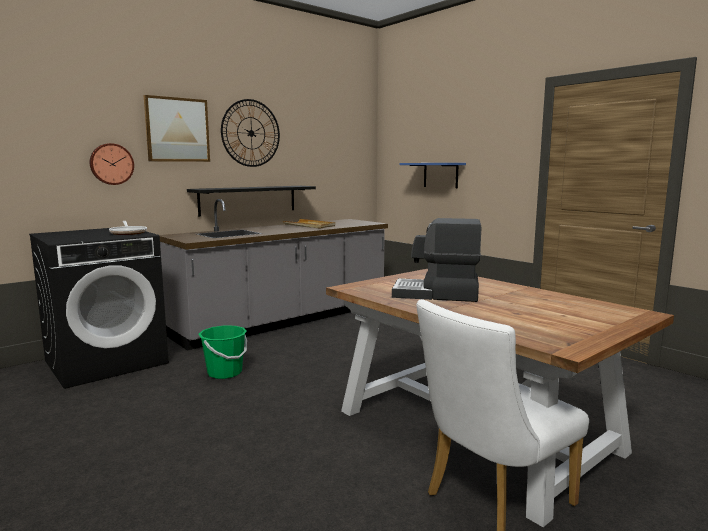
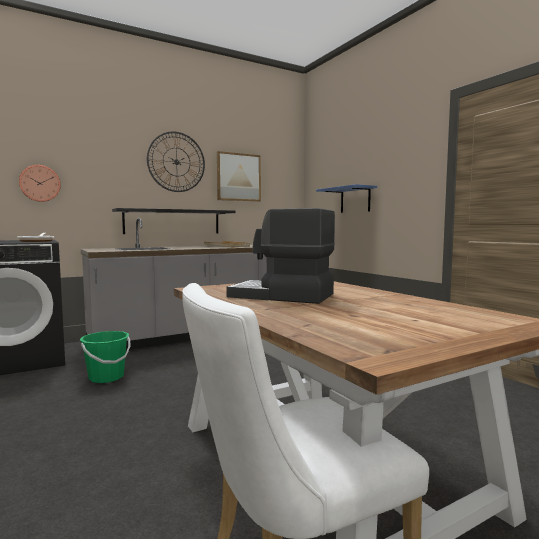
camera: 10 degrees right, 5 degrees down
(177, 130) = (104, 156): picture -> picture (238, 177)

